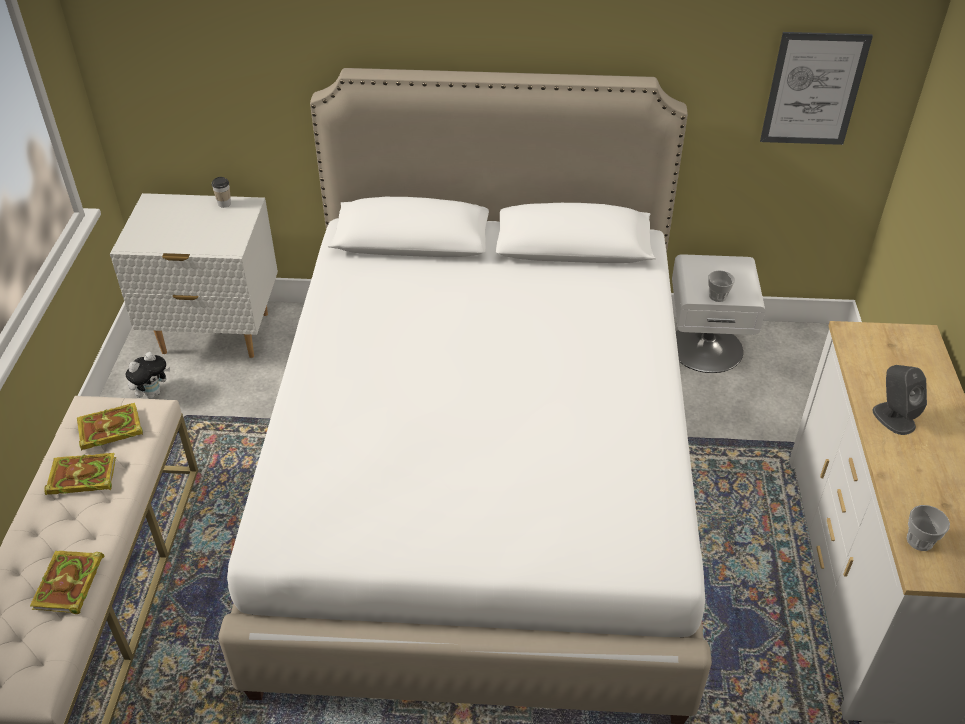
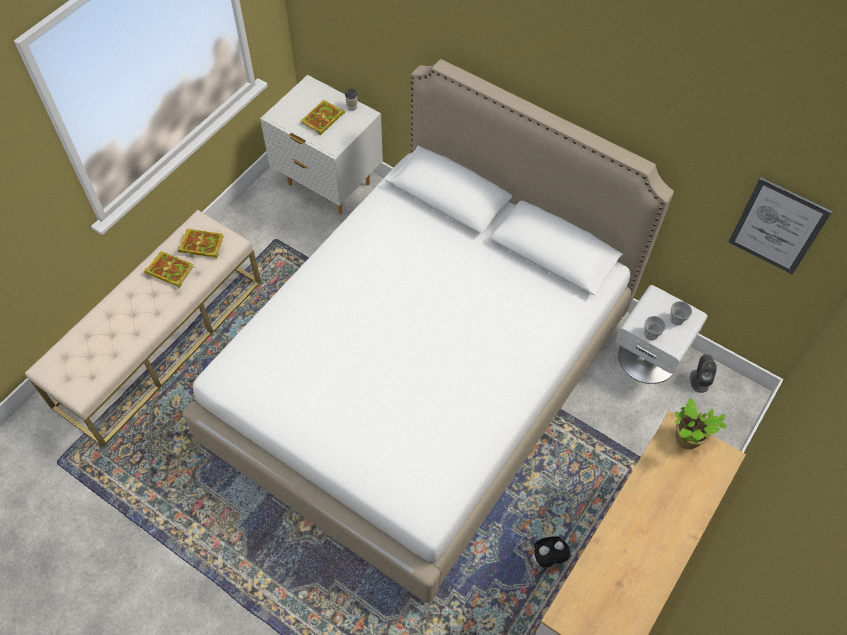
camera: 30 degrees right, 15 degrees up
(69, 586) = (126, 338): book -> book (322, 120)
(152, 393) = (266, 212): plush toy -> plush toy (547, 559)
(873, 338) = (687, 440): none -> potted plant
(893, 418) = (643, 506): grey speaker -> grey speaker (699, 380)
(919, 540) = (579, 596): cup -> cup (677, 319)

